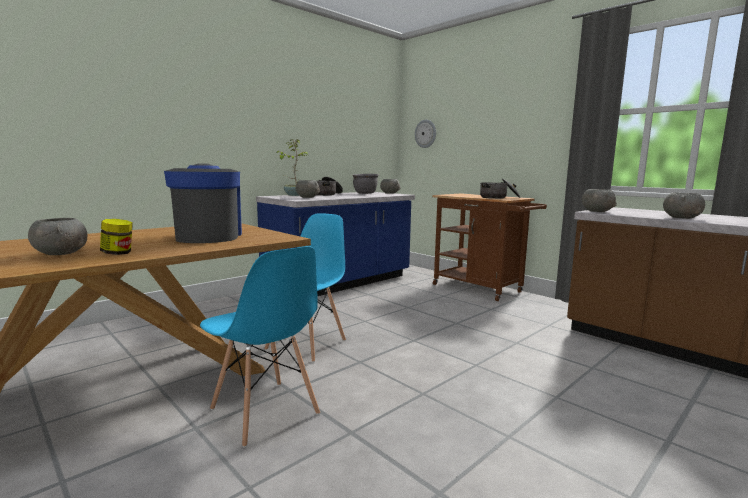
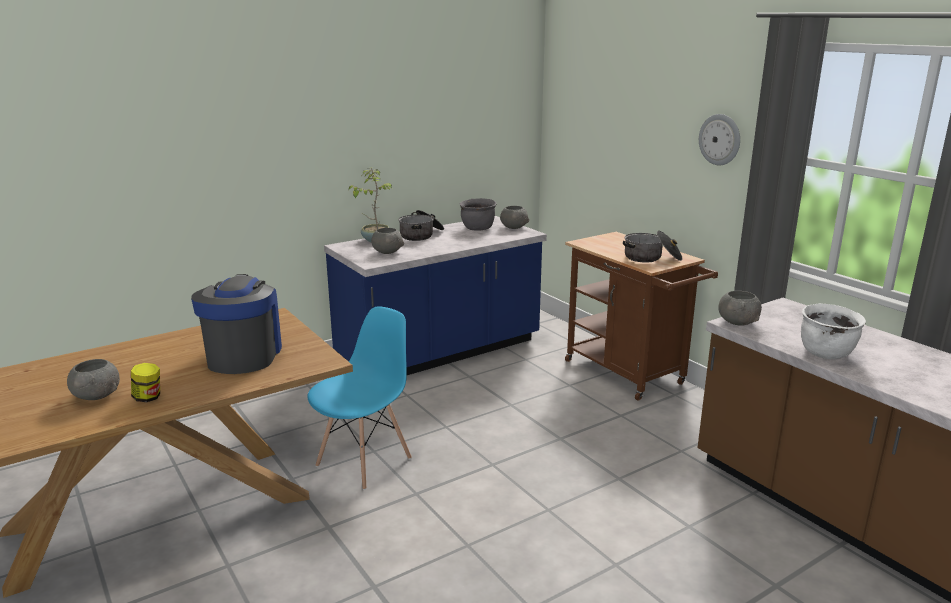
camera: 10 degrees right, 10 degrees up
(264, 412) = (296, 553): blue chair -> none
(425, 133) = (574, 134): wall clock -> wall clock (720, 139)
(681, 218) = (826, 354): grey bowl -> white cooking pot

